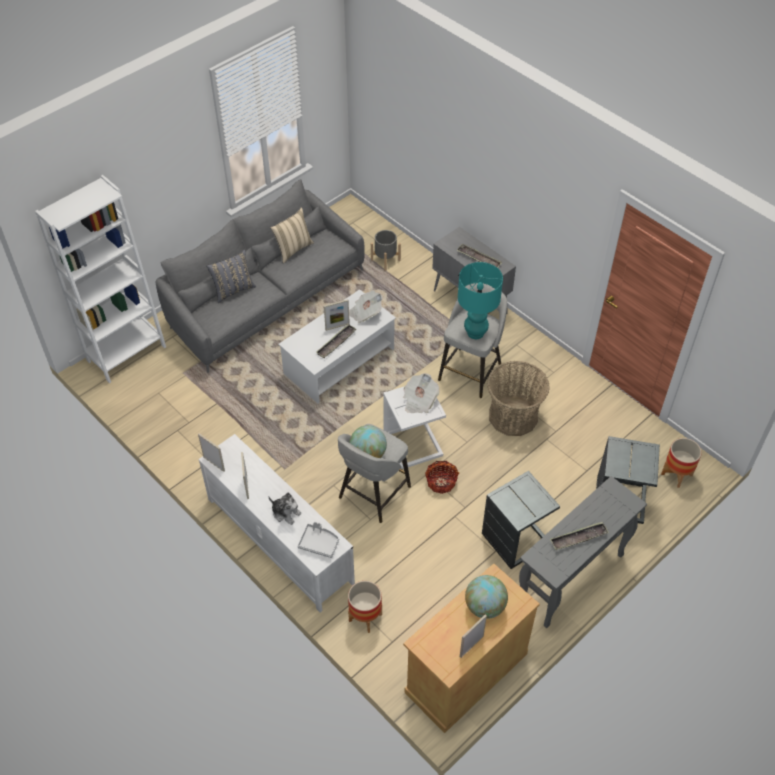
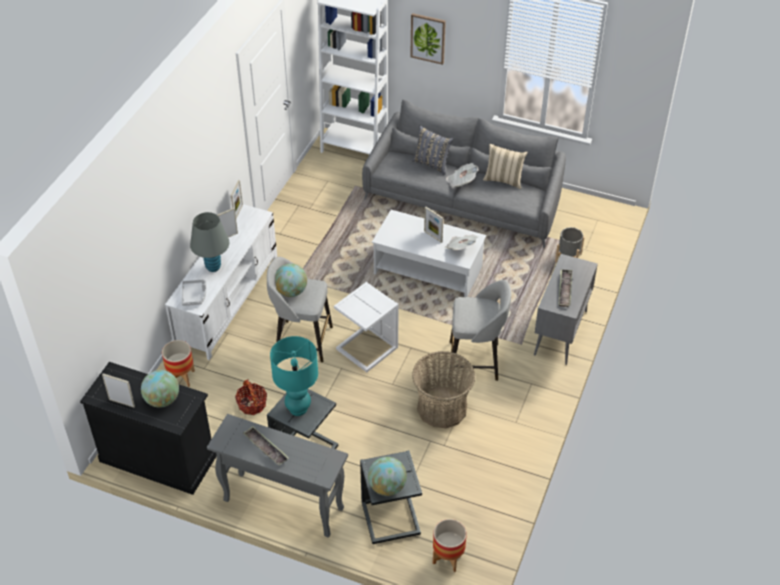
camera: 65 degrees right, 5 degrees down
(150, 185) = (428, 38): none -> picture
(285, 513) = (213, 267): plush toy -> grey table lamp
(336, 343) = (414, 242): tray -> none
(419, 401) = (371, 306): newspaper -> newspaper (461, 181)
(441, 482) = (338, 380): basket -> basket (252, 404)
(466, 672) = (158, 458): beige cabinet -> black cabinet
(475, 333) = (469, 315): turquoise table lamp -> turquoise table lamp (298, 408)
(644, 466) = (387, 487): none -> globe

